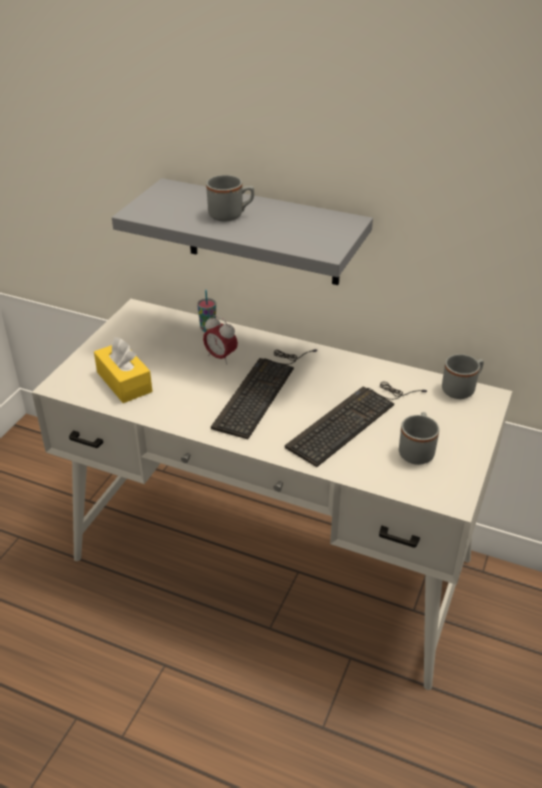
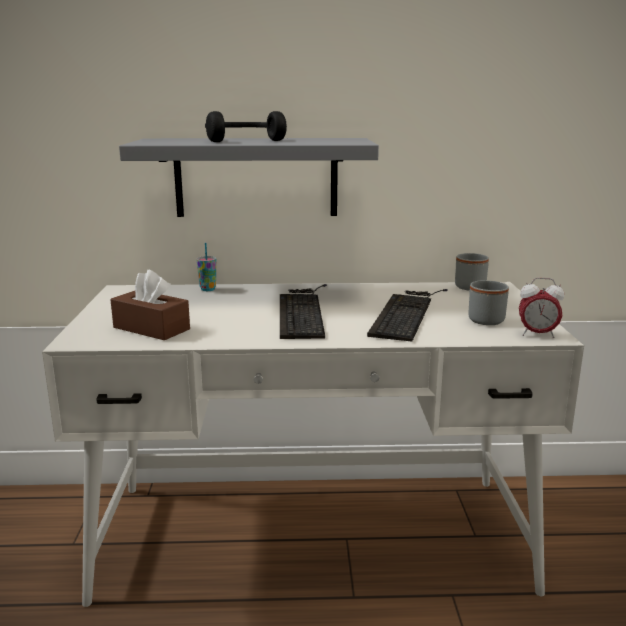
camera: 25 degrees left, 20 degrees down
(124, 382) = (151, 328): yellow tissue box -> brown tissue box
(220, 357) = (239, 301): alarm clock -> alarm clock (537, 334)
(231, 215) = (241, 140): grey mug -> black headphones

